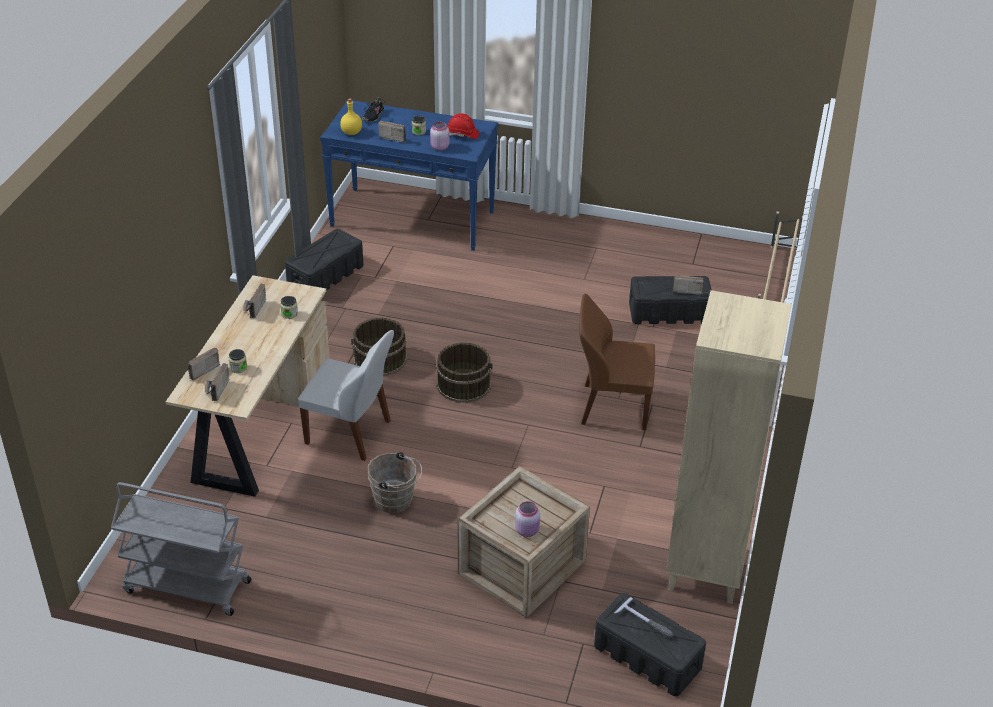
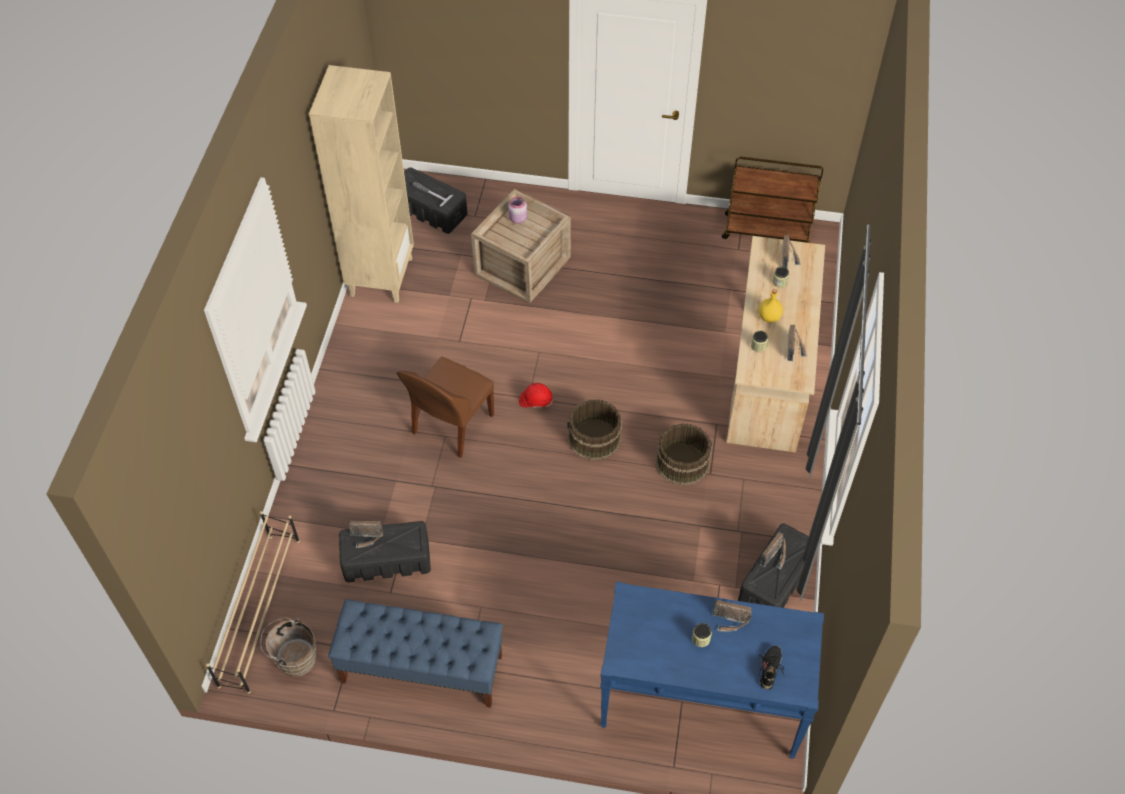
camera: 175 degrees right, 15 degrees up
(186, 587) = (767, 231): grey cart -> brown cart
(200, 370) = (810, 276): radio -> radio (775, 556)
(350, 433) = (686, 373): white chair -> none
(352, 132) = (786, 627): yellow bottle -> yellow bottle (769, 317)
(396, 501) = (630, 312): brown bucket -> brown bucket (294, 658)
(439, 147) = (667, 607): pink jar -> none
(462, 134) = (642, 639): red hard hat -> red hard hat (535, 400)
(612, 406) = (451, 425): brown chair -> brown chair turned 120 degrees clockwise
(633, 249) = (421, 669): none -> blue bench

